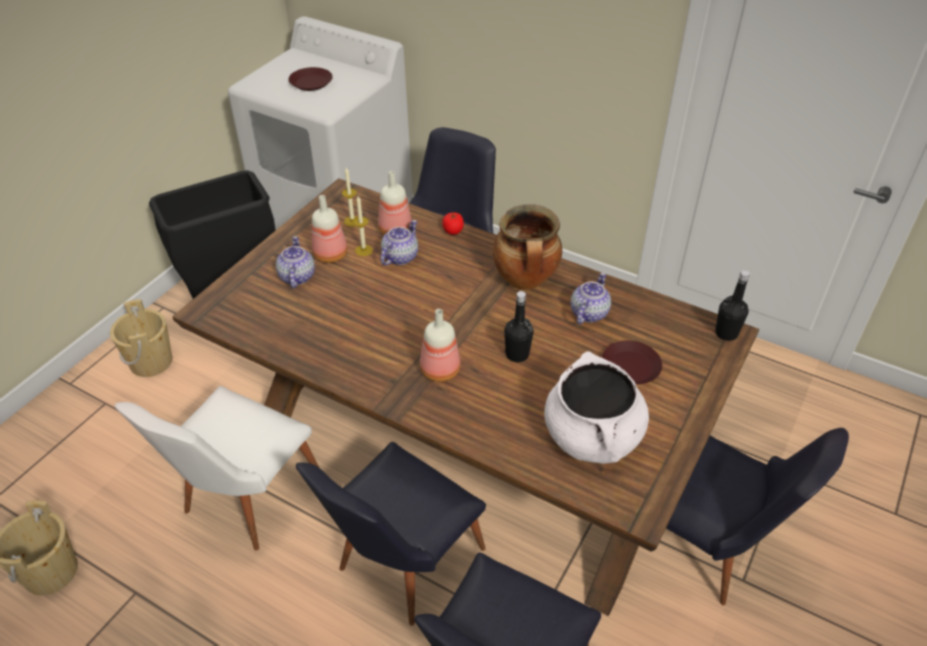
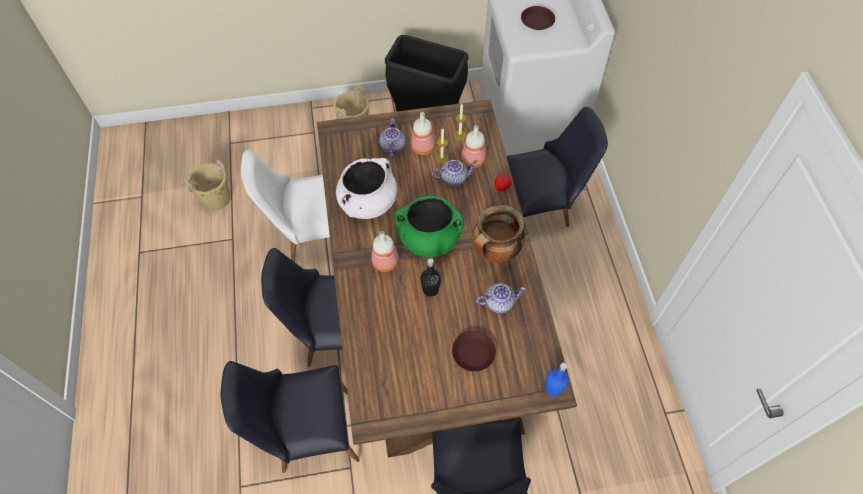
camera: 50 degrees right, 15 degrees up
(296, 276) = (392, 147): teapot -> teapot turned 45 degrees counterclockwise
(452, 318) = (429, 239): none -> green cooking pot
(592, 437) = (402, 366): white cooking pot -> white cooking pot (368, 203)
(726, 333) = (553, 388): black bottle -> blue bottle

